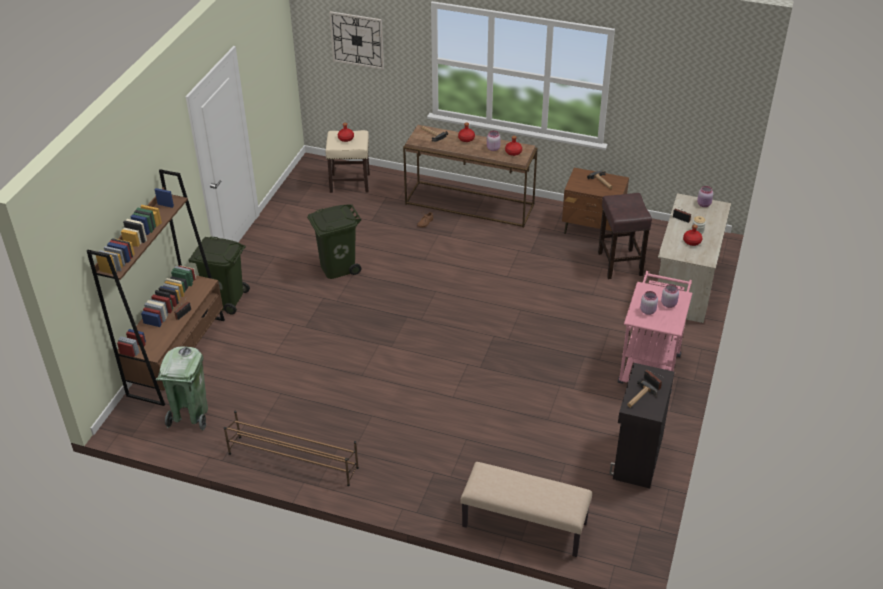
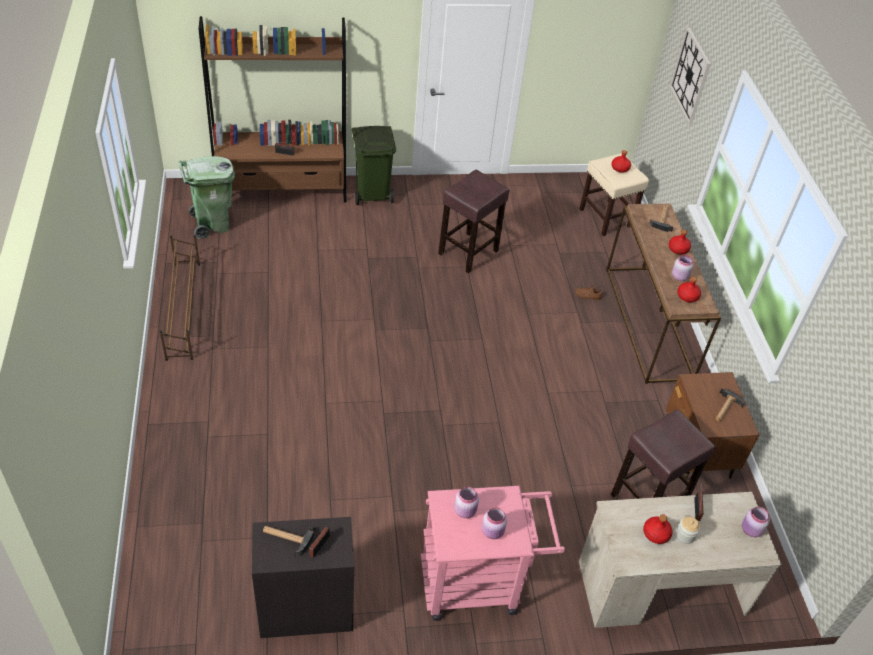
camera: 60 degrees right, 5 degrees up
(337, 267) = (469, 252): green trash can -> brown stool
(523, 525) = (159, 523): beige bench -> none

